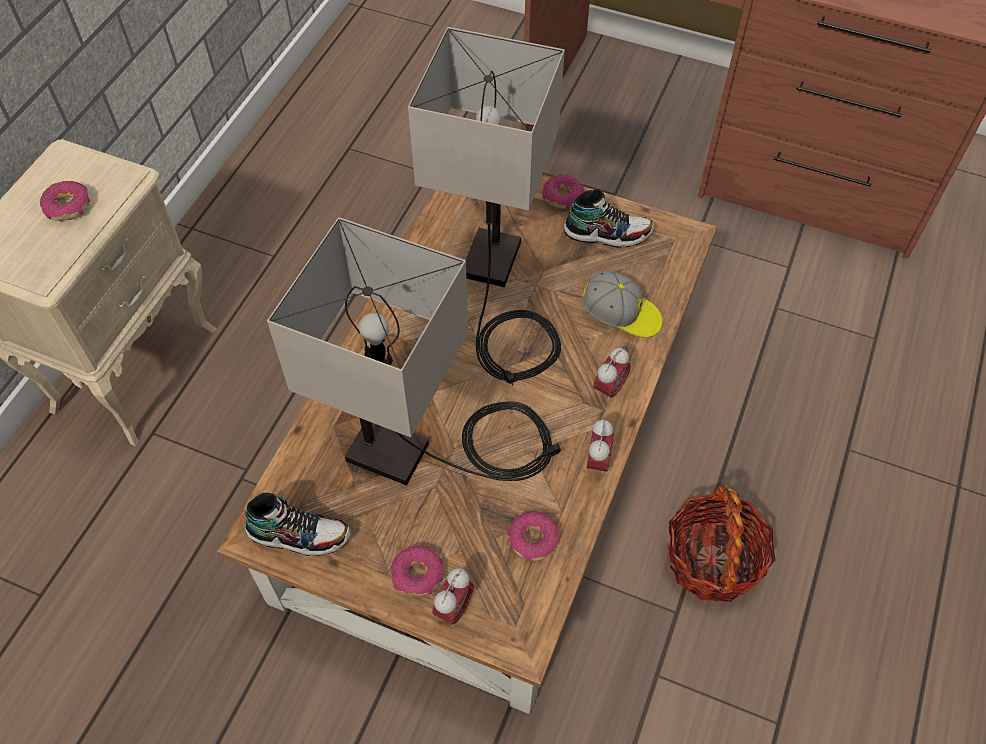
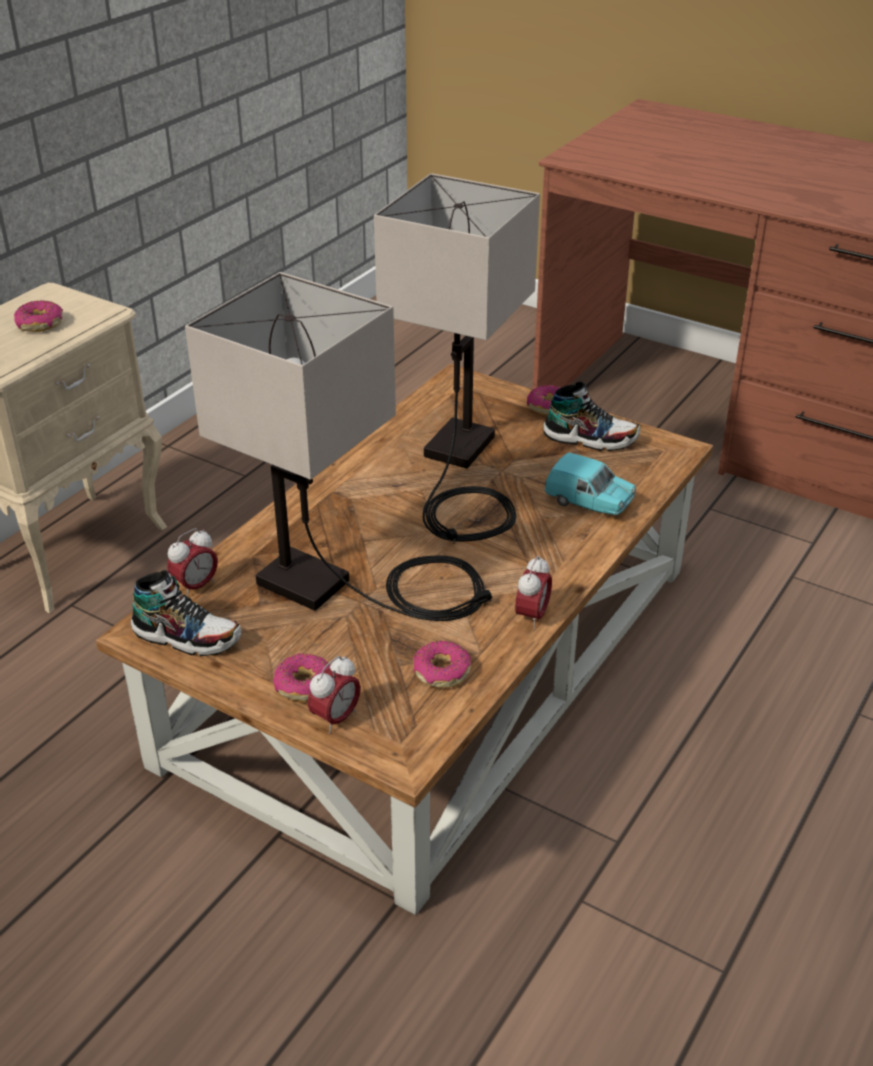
camera: 10 degrees right, 20 degrees down
(609, 389) = (561, 559): alarm clock -> alarm clock (196, 586)
(621, 315) = (589, 502): cap -> turquoise toy car
(712, 560) = (672, 797): basket -> none

